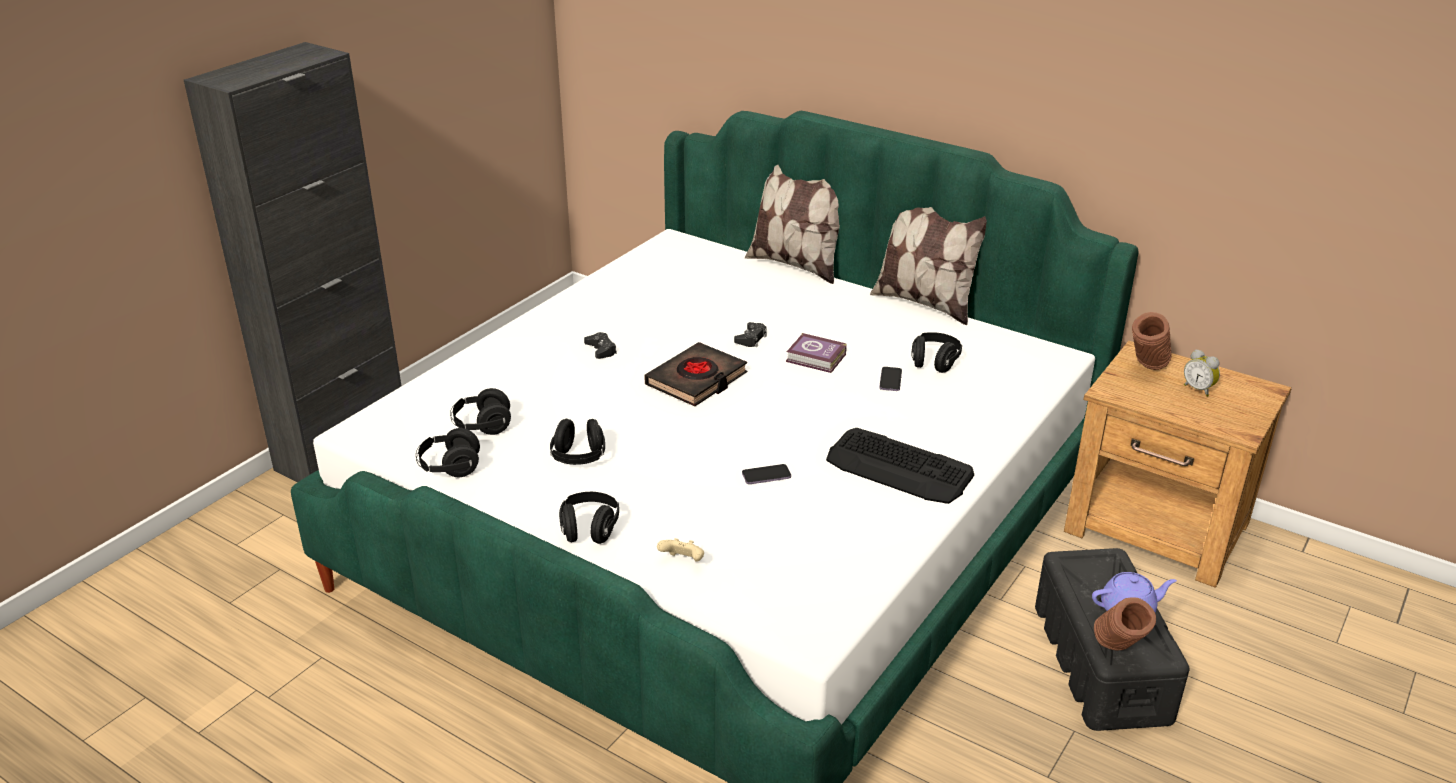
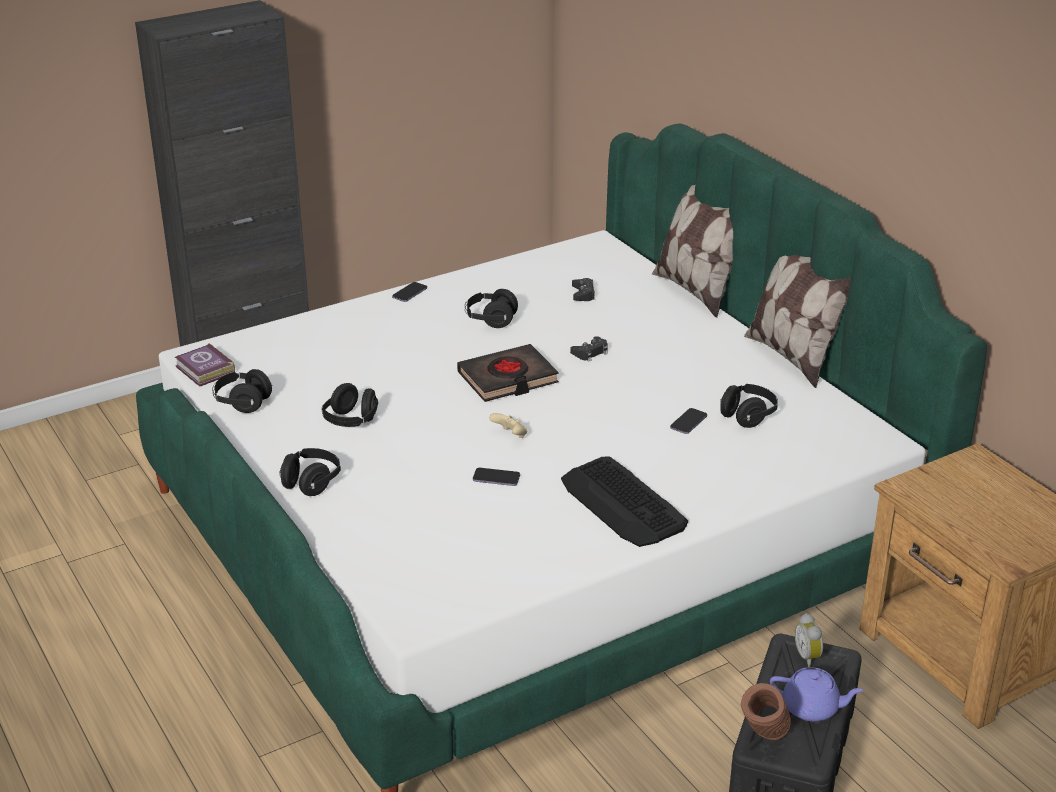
camera: 25 degrees right, 0 degrees up
(482, 426) = (294, 375): black headphones -> black headphones (490, 320)
(534, 322) = (409, 293): none -> phone
(601, 350) = (446, 332): black game controller -> black game controller (583, 294)
(683, 561) = (365, 530): beige game controller -> beige game controller (510, 436)
(817, 358) = (636, 385): book -> book (205, 371)
(1146, 370) = (965, 477): brown vase -> none
(1198, 389) = (1005, 509): alarm clock -> alarm clock (808, 657)

